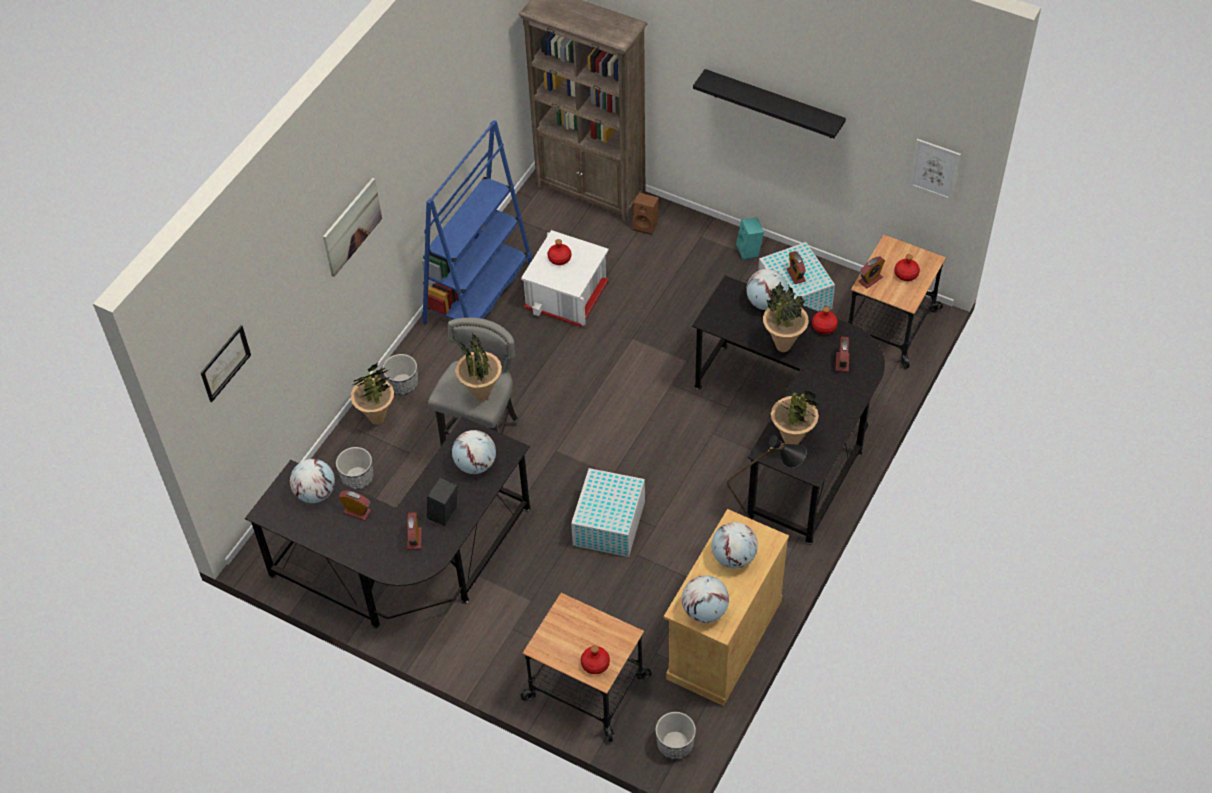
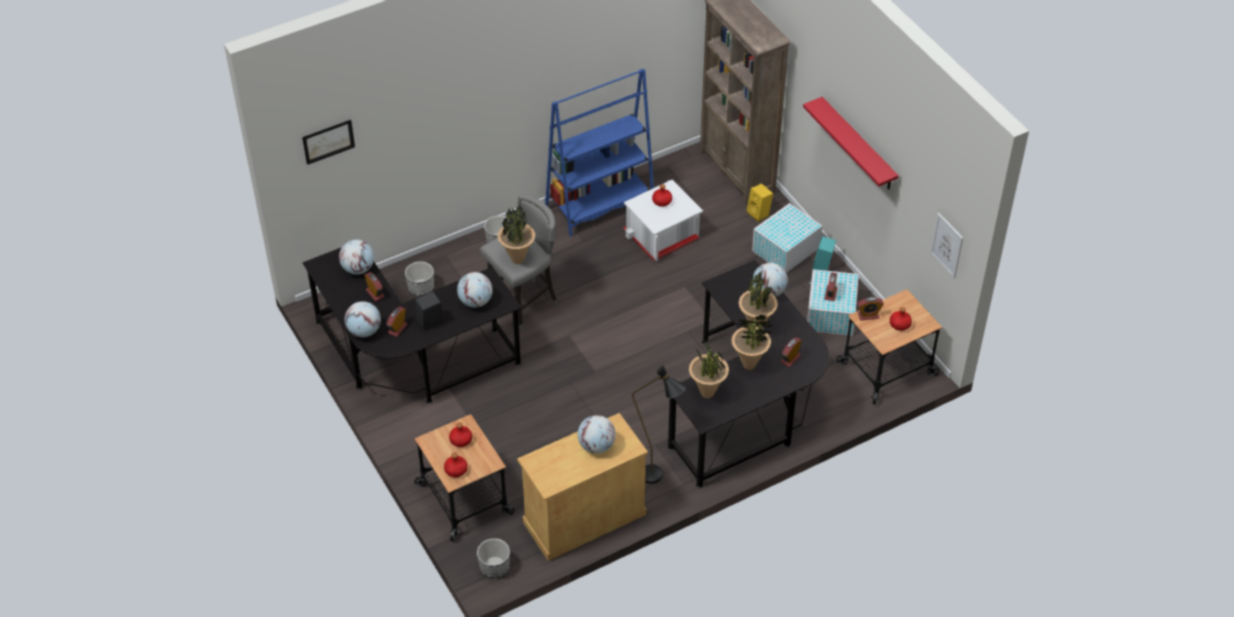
camera: 30 degrees right, 5 degrees down
(352, 226) = (483, 94): picture -> none
(377, 419) = (464, 256): potted plant -> potted plant (749, 365)
(608, 524) = (565, 402): white storage box -> white storage box (785, 249)
(646, 225) = (759, 213): brown speaker -> yellow speaker
(704, 610) = (547, 469): globe -> globe (364, 331)
(773, 104) = (858, 145): black shelf -> red shelf
(824, 327) = (798, 328): red bottle -> red bottle (460, 440)

